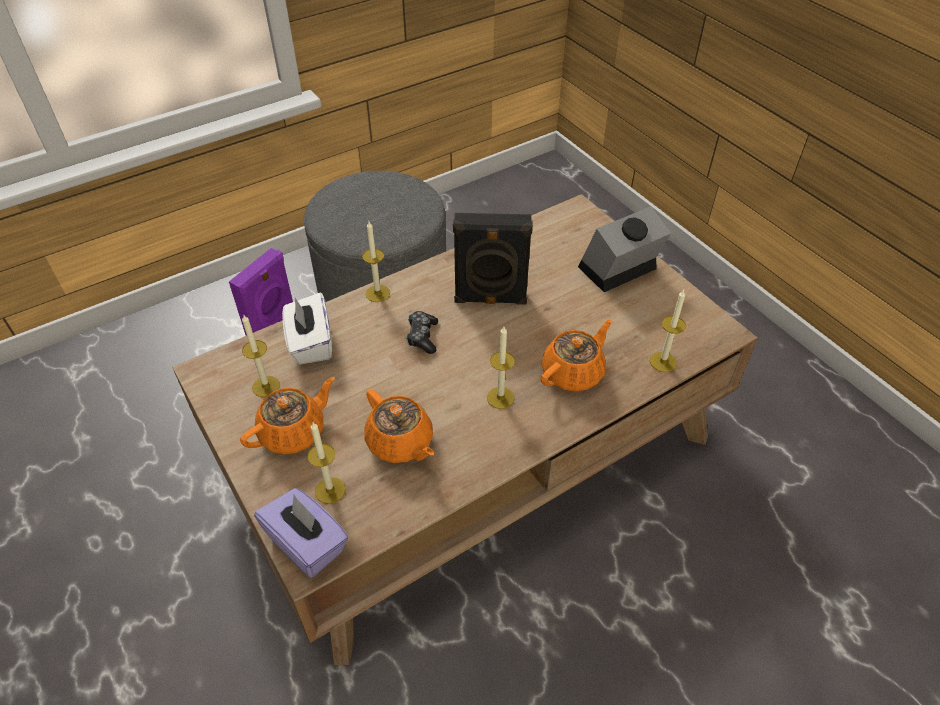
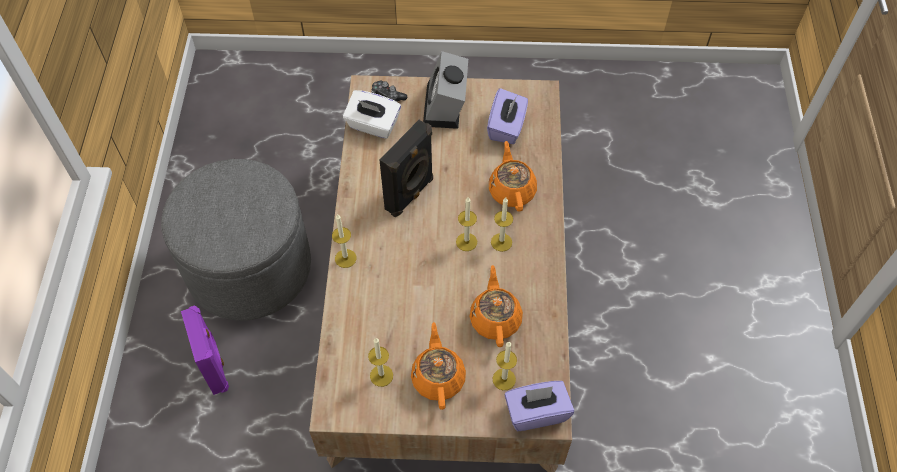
camera: 55 degrees left, 10 degrees up
(310, 343) = (361, 327): white tissue box -> white tissue box (373, 125)
(400, 442) = (495, 318): orange teapot -> orange teapot turned 90 degrees counterclockwise
(422, 337) = (412, 255): game controller -> game controller (387, 96)
(647, 327) = (506, 127): none -> purple tissue box
(663, 362) = (540, 139): candle -> candle (466, 242)

